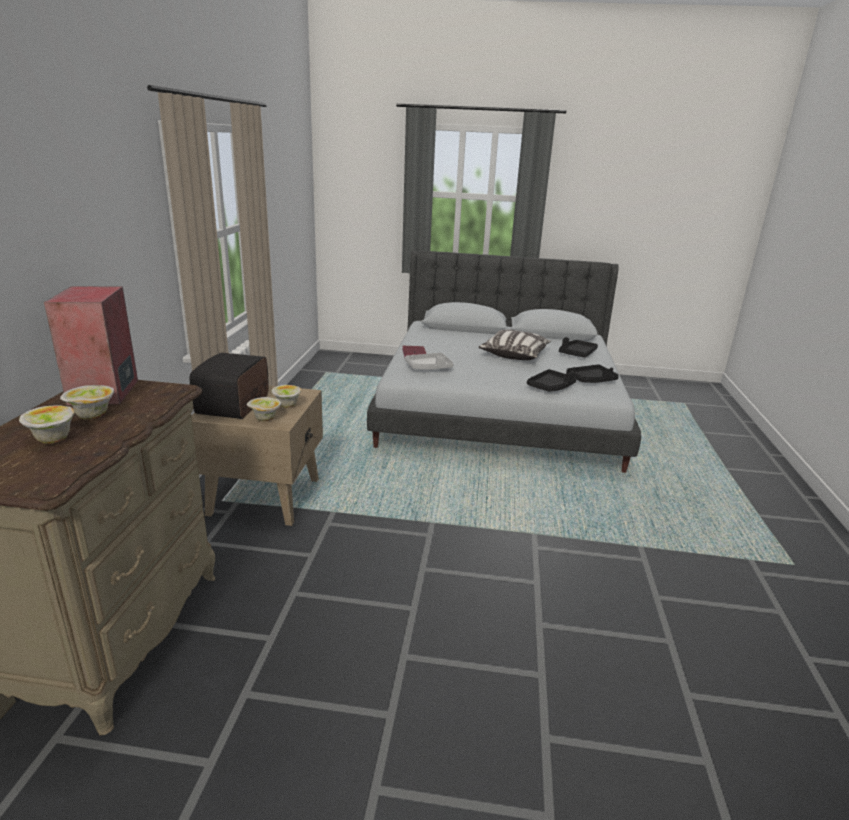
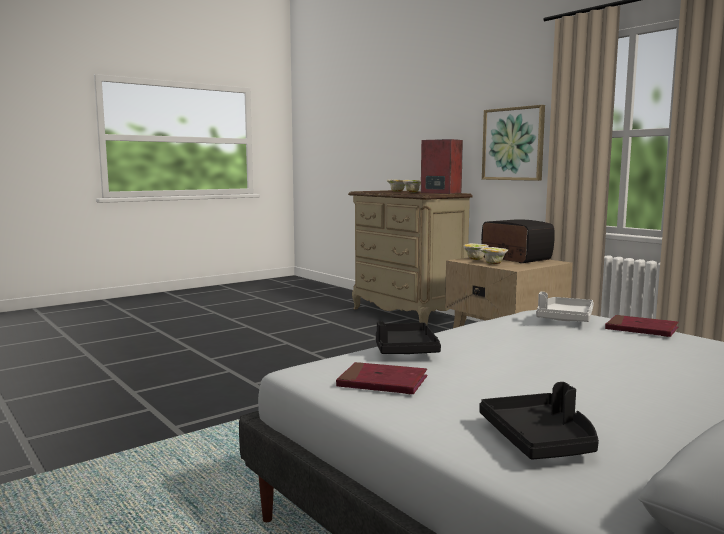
camera: 135 degrees right, 15 degrees down
(117, 274) = (513, 144): none -> picture
(514, 354) = (591, 381): pillow -> none
(591, 380) = (382, 383): black tray -> red book

